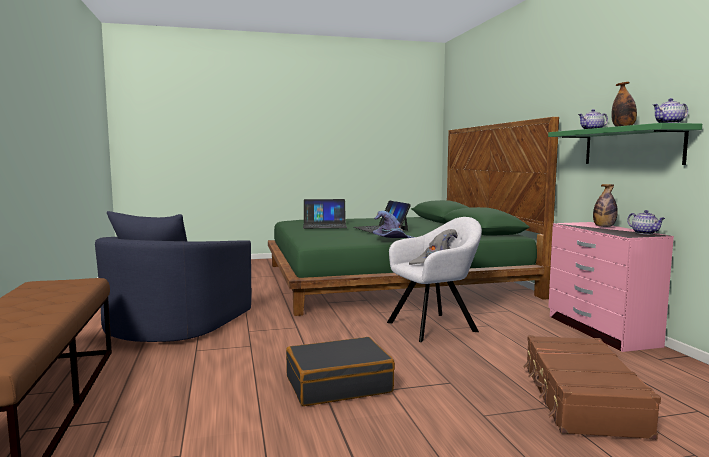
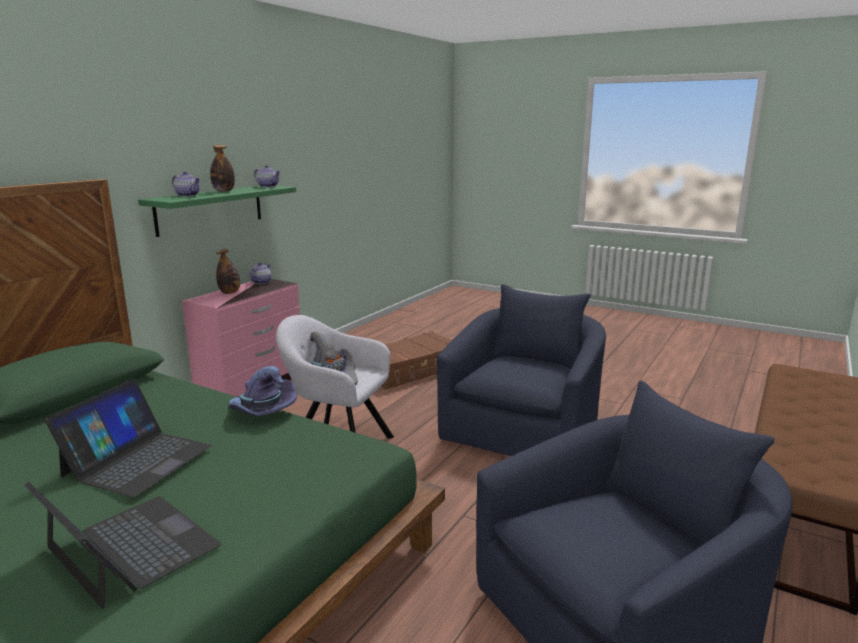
camera: 135 degrees left, 10 degrees up
(338, 384) = (525, 429): black suitcase -> blue armchair

